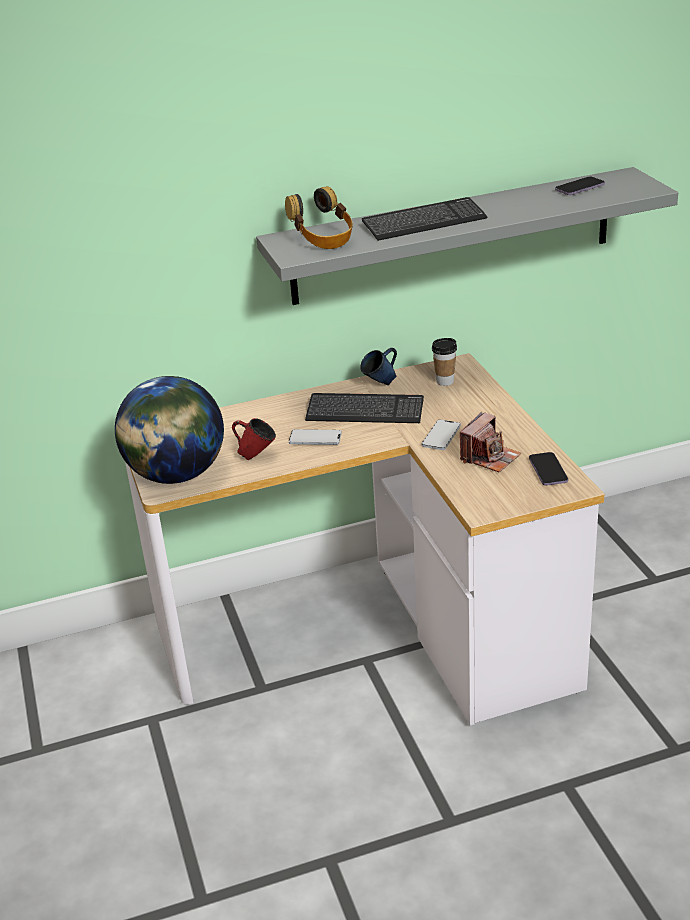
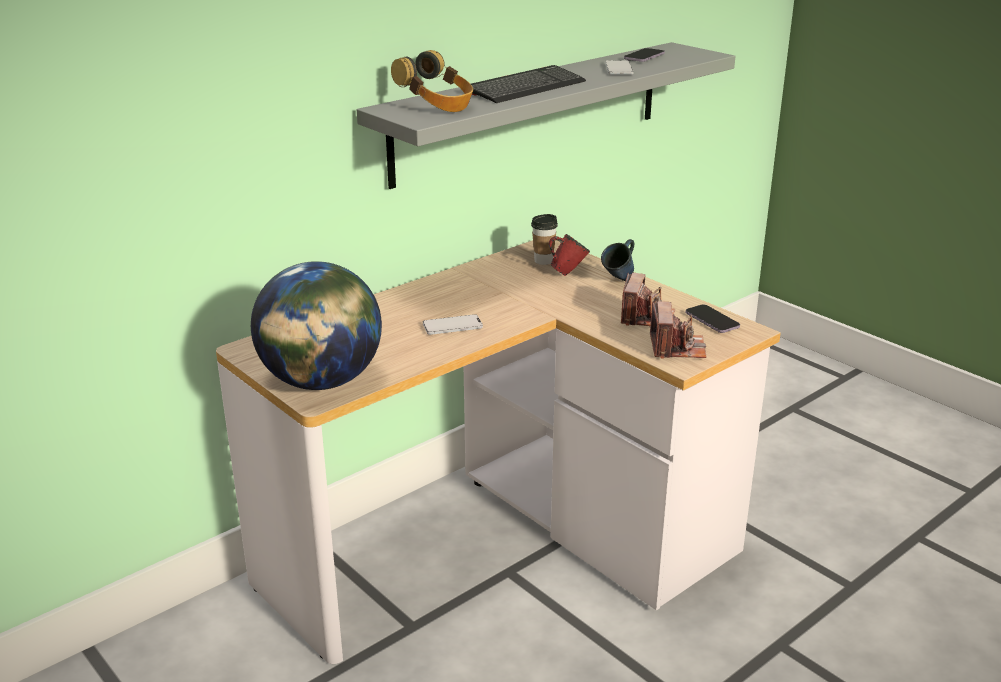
camera: 25 degrees left, 5 degrees down
(256, 456) = (400, 351): red mug -> red mug (568, 273)
(365, 411) = (484, 295): keyboard -> none
(380, 385) = (481, 271): blue mug -> blue mug (619, 282)
(441, 436) = (582, 306): phone -> phone (618, 69)
(491, 494) = (677, 348): none -> camera

